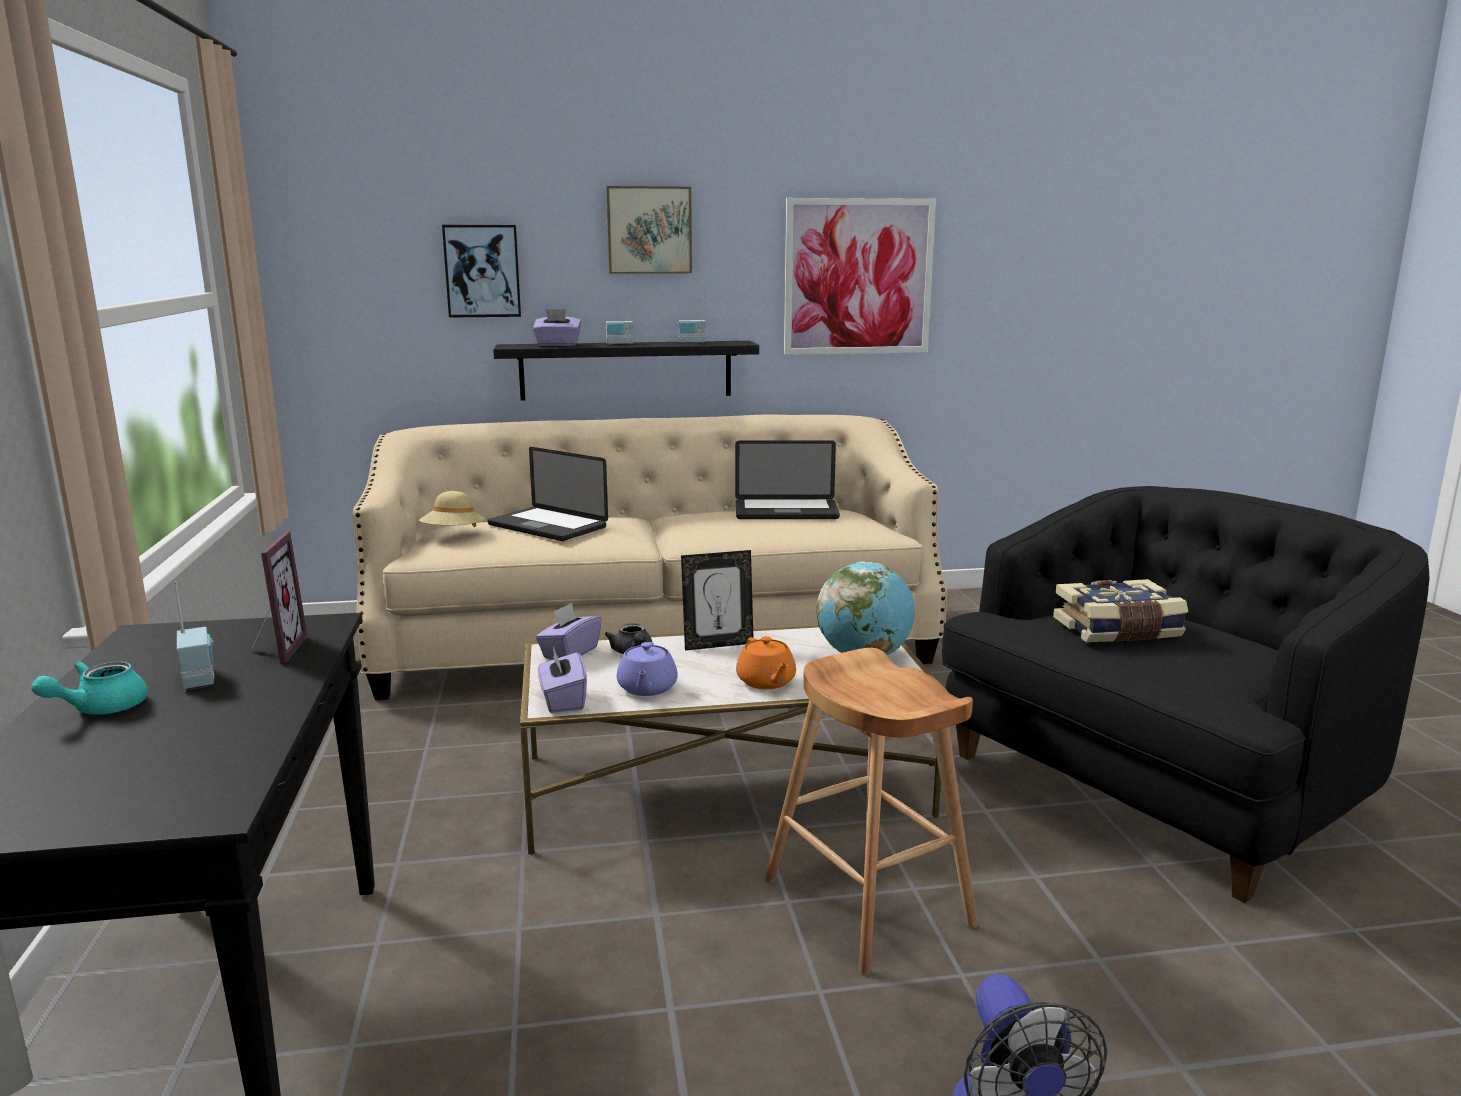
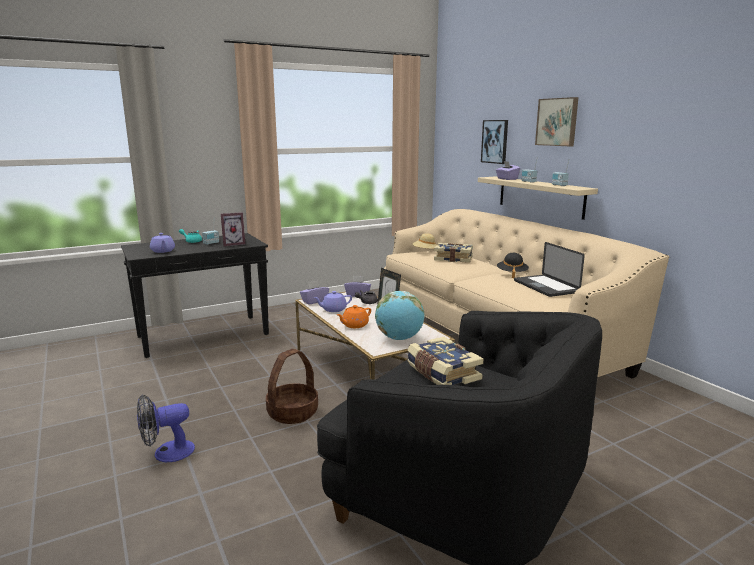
camera: 70 degrees right, 0 degrees up
(193, 761) = (163, 251): none -> purple teapot
(547, 526) = (453, 259): laptop -> book
(626, 370) = (540, 196): black shelf -> beige shelf
(695, 514) = (512, 274): none -> black hat
(858, 277) = (666, 153): picture -> none
(868, 903) = (292, 412): brown stool -> basket

